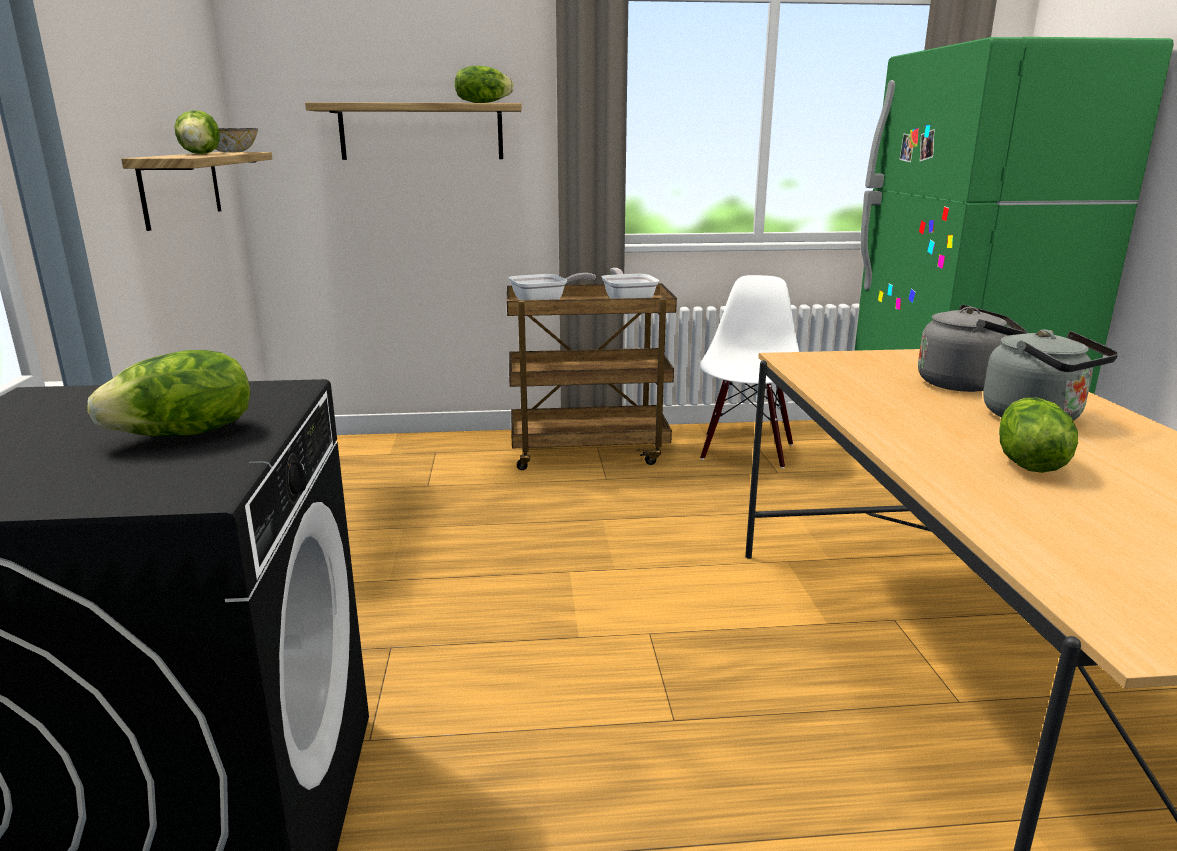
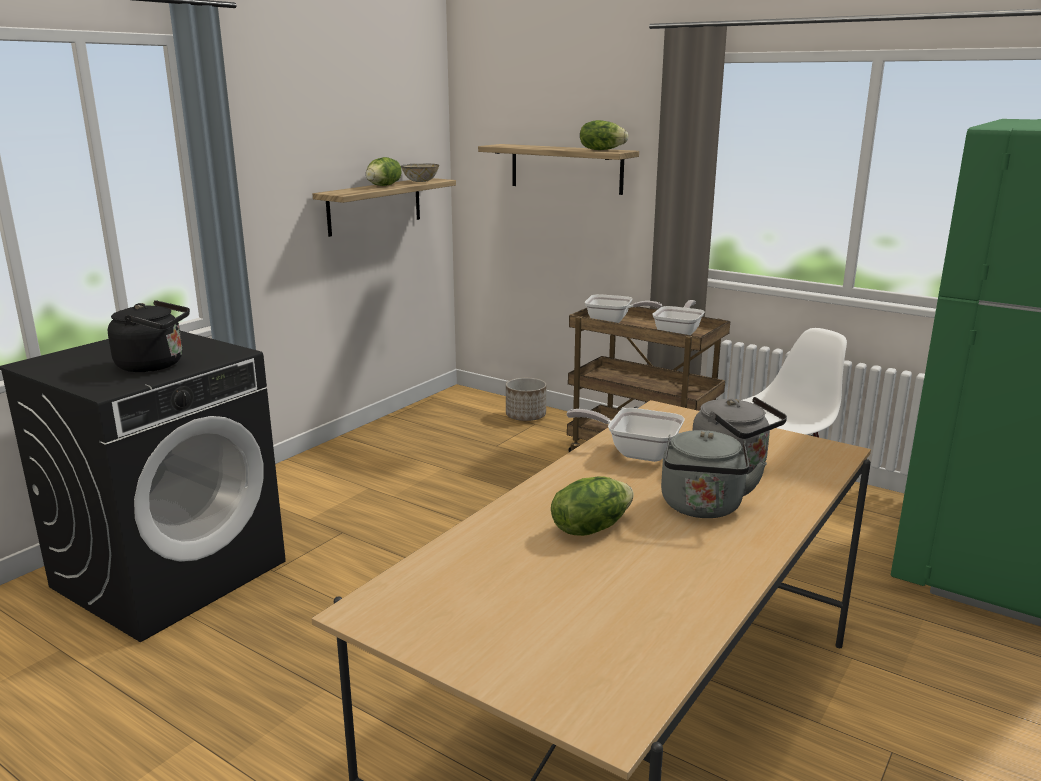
camera: 40 degrees right, 0 degrees up
(185, 434) = (155, 365): lettuce -> black kettle
(413, 447) = (526, 416): none -> planter
(871, 393) = (636, 452): none -> frying pan

